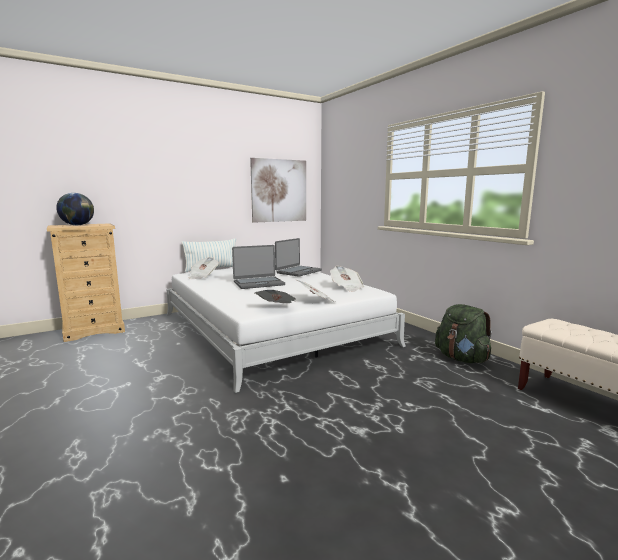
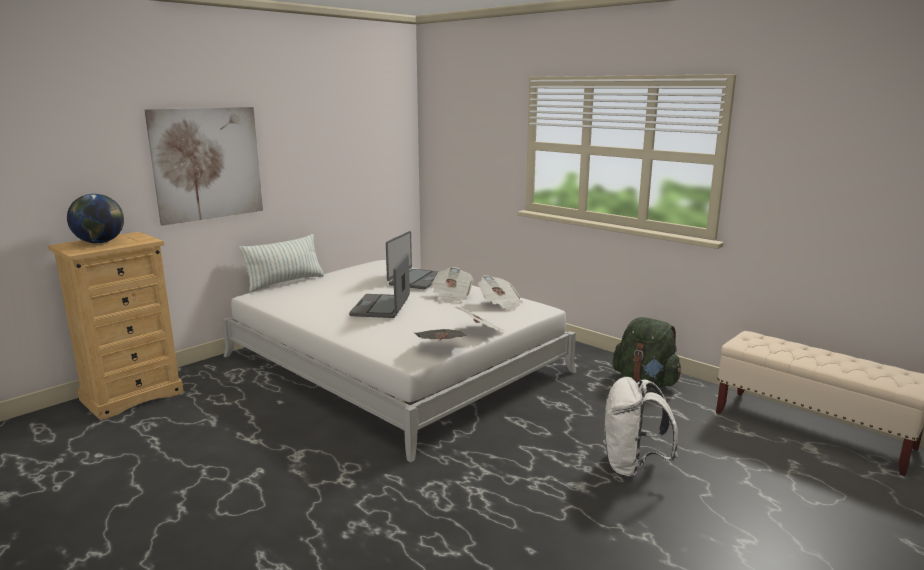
camera: 15 degrees left, 5 degrees up
(203, 276) = (286, 299): newspaper -> newspaper (451, 296)
(258, 283) = (381, 307): laptop -> laptop turned 135 degrees clockwise
(279, 190) = (365, 157): picture -> picture (207, 164)
(417, 422) = (632, 466): none -> white backpack

